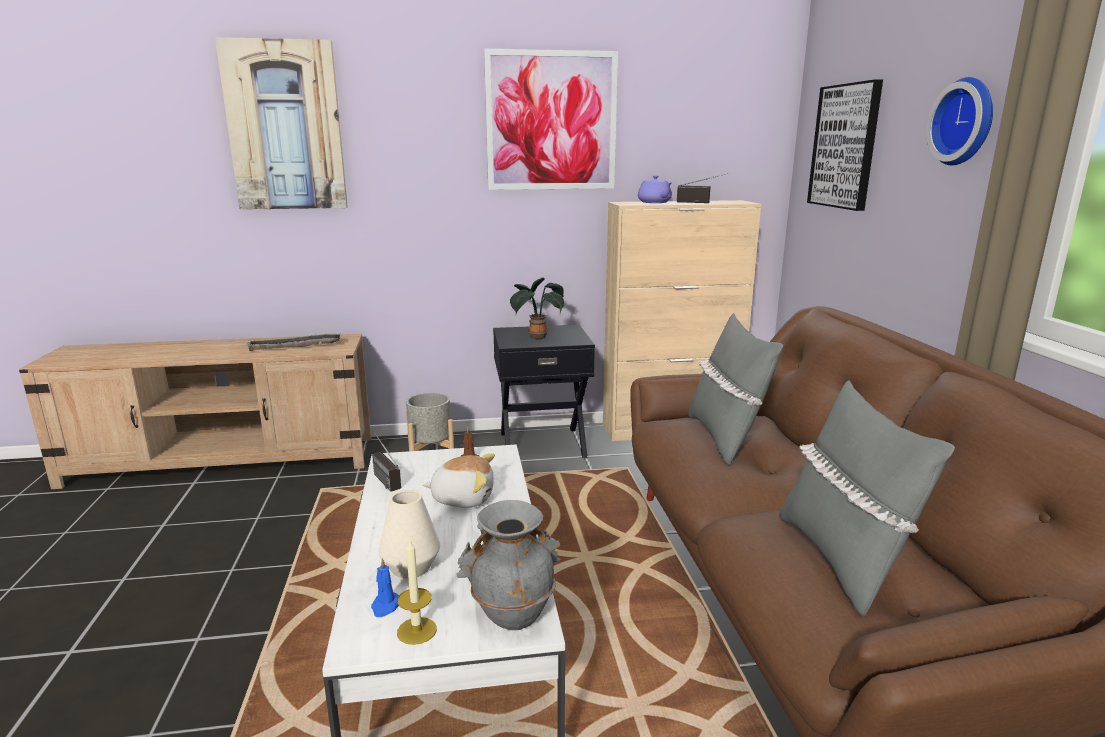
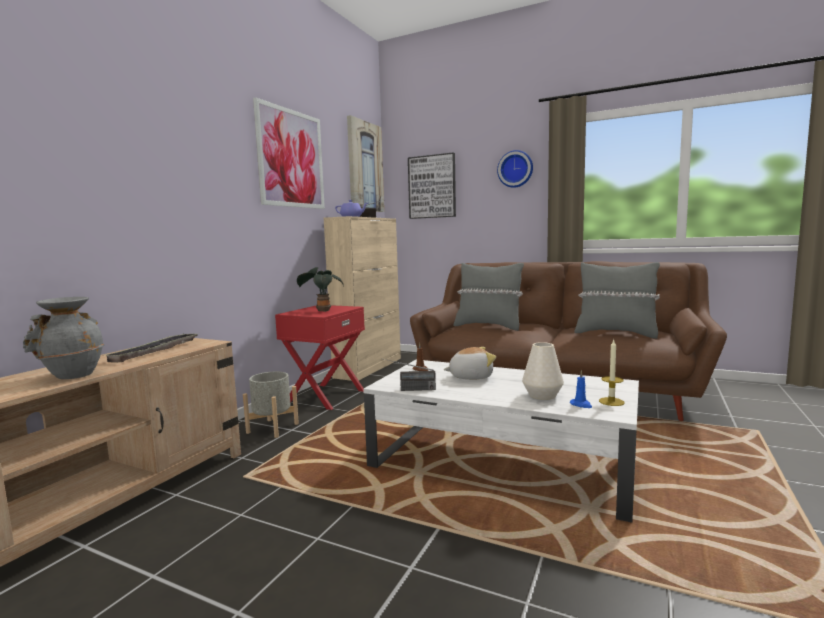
camera: 55 degrees left, 10 degrees down
(285, 127) = (105, 127): picture -> picture (365, 167)
(463, 498) = (470, 377): plush toy -> plush toy turned 45 degrees clockwise
(512, 614) = (608, 384): grey vase -> grey vase (72, 375)
(542, 444) = (325, 396): black nightstand -> red nightstand

